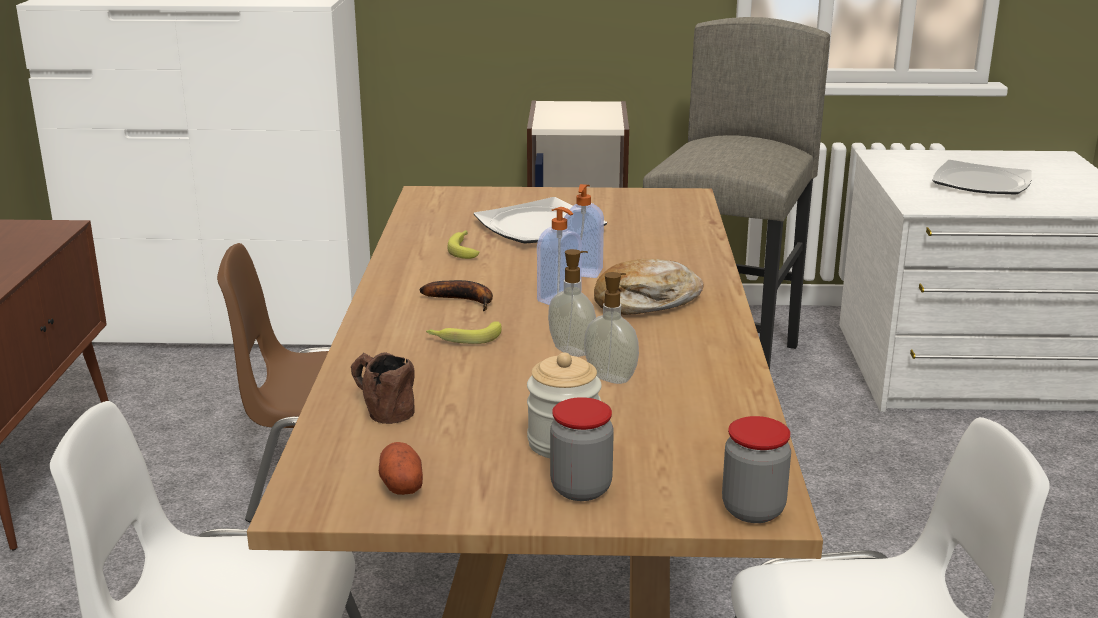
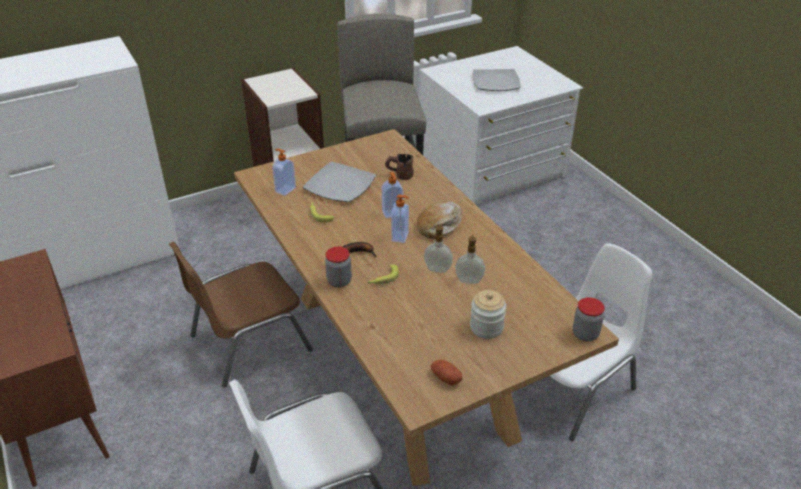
camera: 30 degrees left, 15 degrees up
(380, 409) = (392, 338): brown mug -> brown mug (399, 175)
(450, 215) = (285, 189): none -> soap dispenser
(581, 489) = (516, 350): jar -> jar (339, 281)

